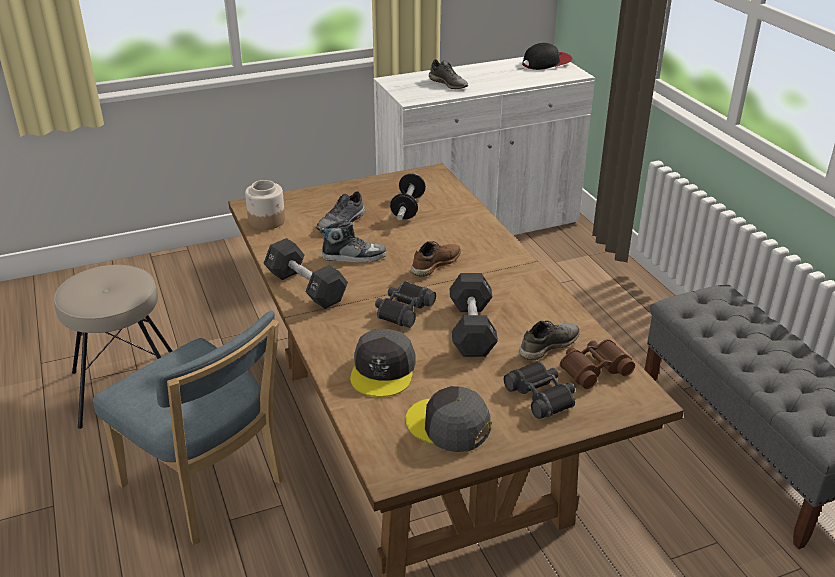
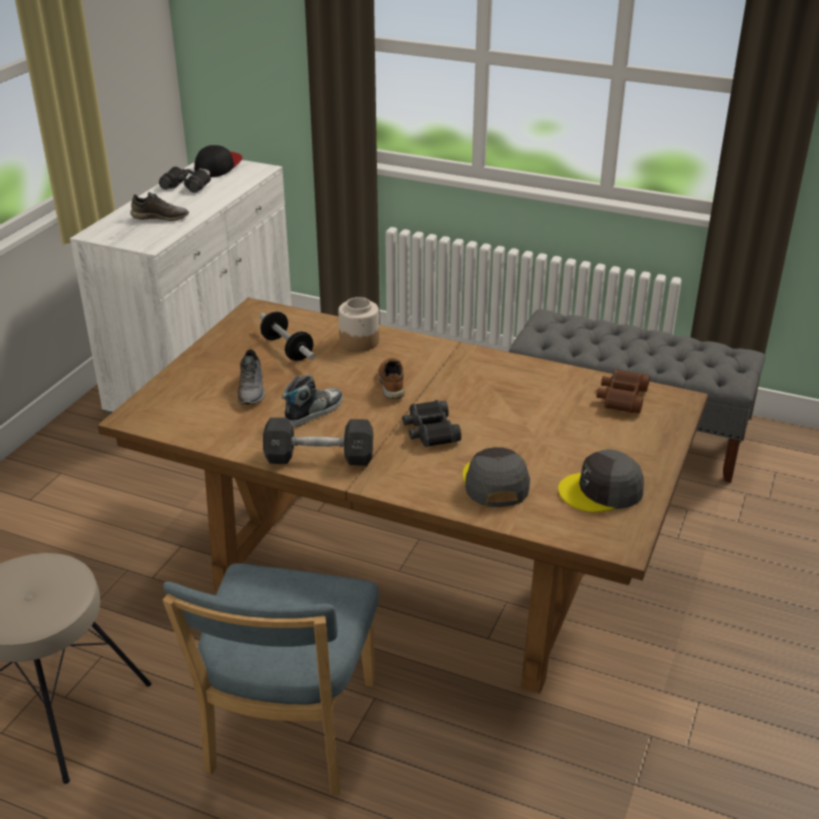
camera: 45 degrees left, 0 degrees up
(207, 487) = (288, 734): blue chair -> blue chair turned 105 degrees clockwise
(267, 221) = (175, 422): jar -> jar (359, 341)
(383, 370) = (494, 482): grey cap -> grey cap turned 150 degrees counterclockwise
(472, 328) = (501, 416): black dumbbell -> none
(541, 396) = (621, 435): black binoculars -> black binoculars (186, 185)
(548, 345) = (569, 399): grey shoe -> none

